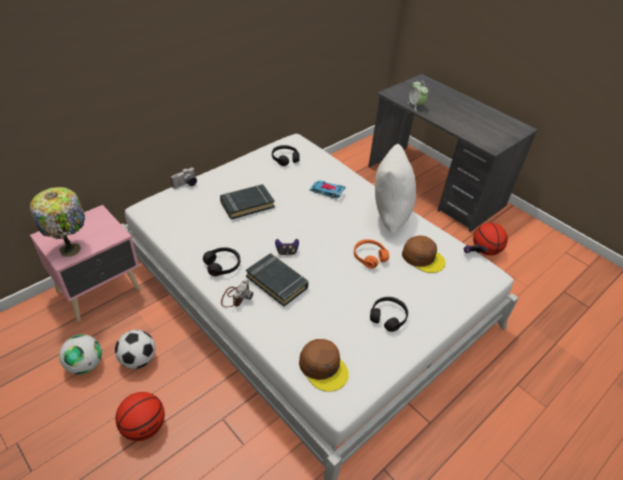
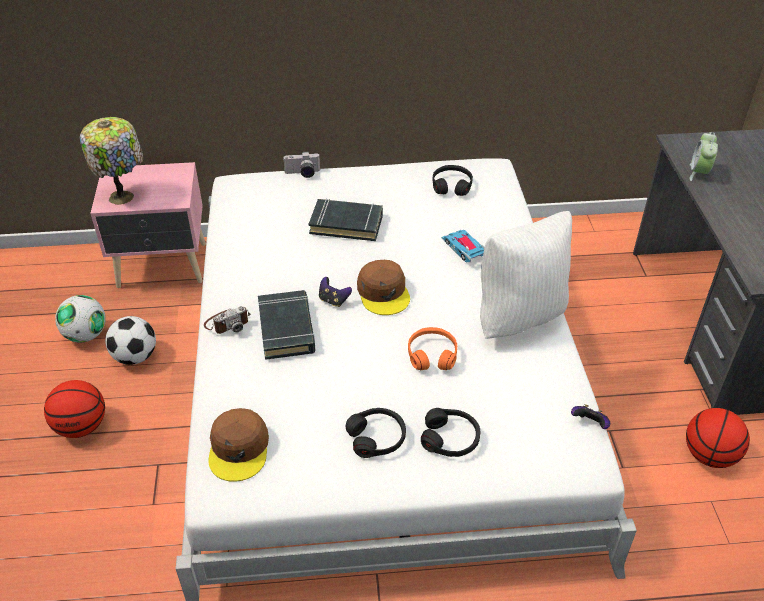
camera: 40 degrees right, 0 degrees up
(222, 265) = (249, 281): black headphones -> black headphones (450, 438)
(423, 257) = (507, 392): brown cap -> brown cap (383, 292)

